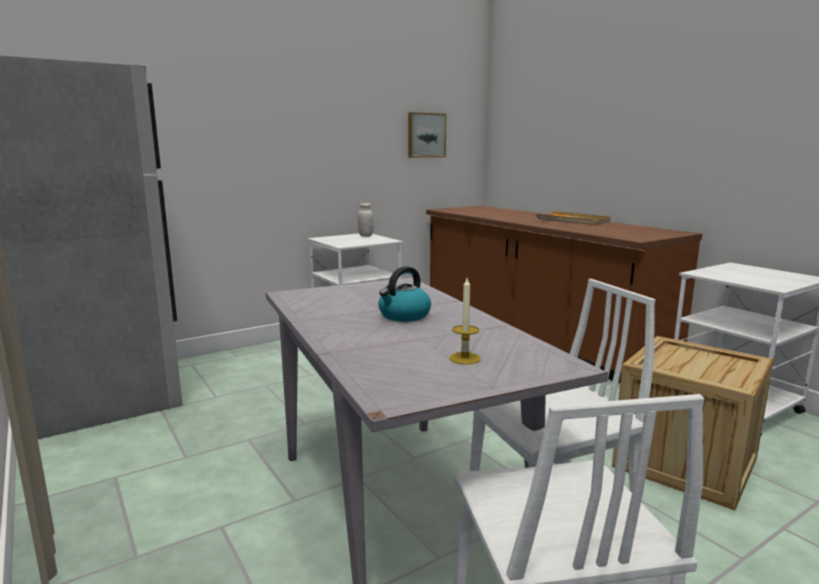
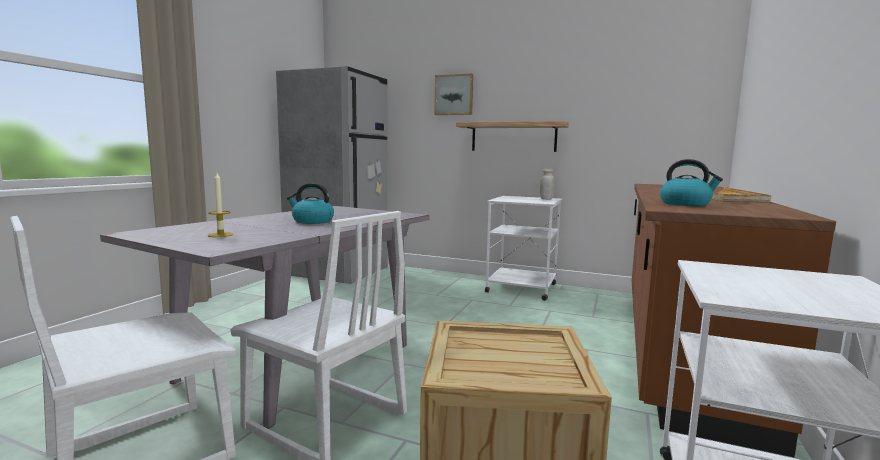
camera: 55 degrees right, 5 degrees down
(312, 167) = (513, 137): none -> shelf
(425, 135) = (642, 107): picture -> picture (454, 95)
(609, 231) = (685, 204): none -> kettle

